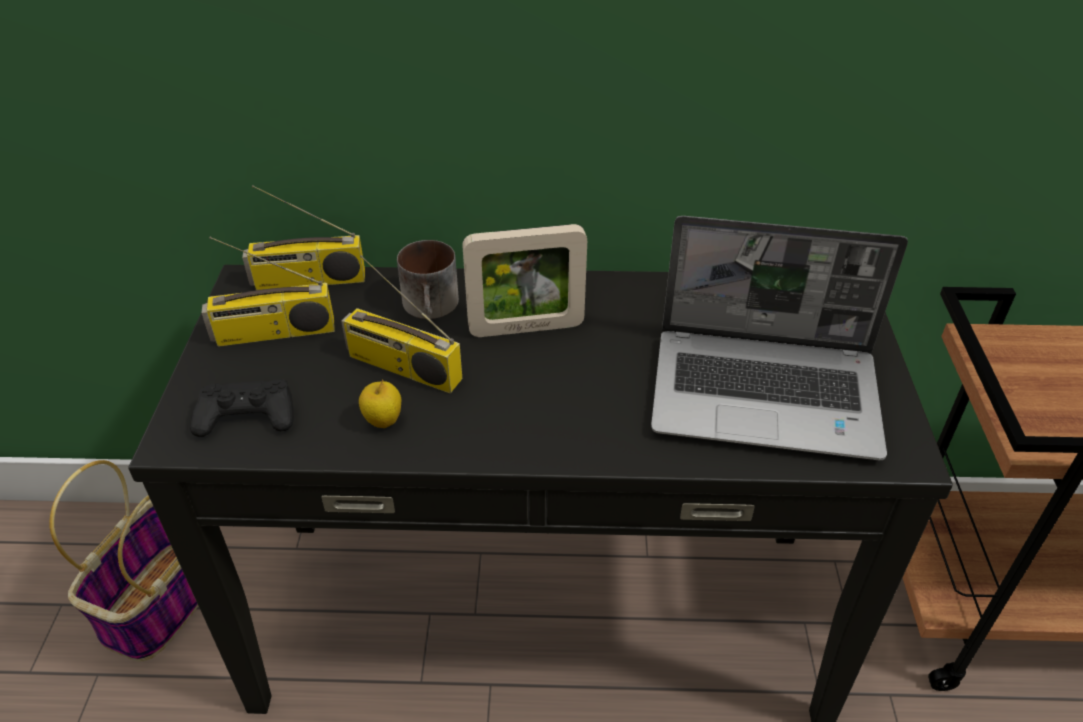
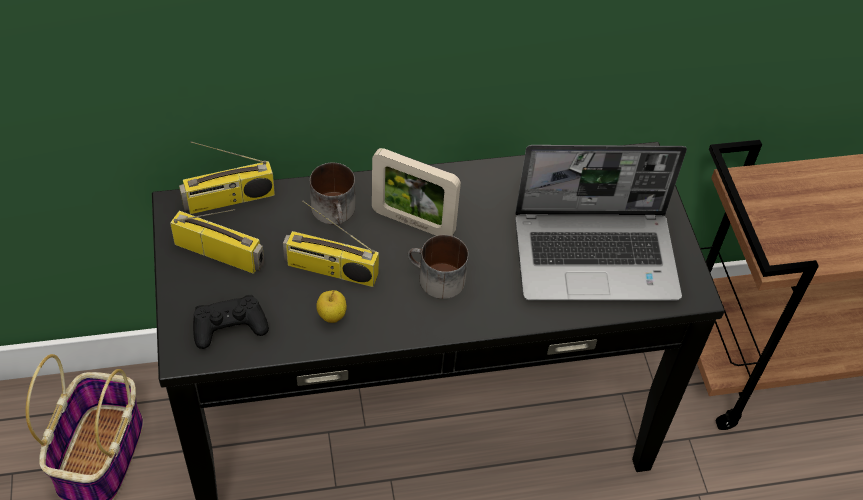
camera: 15 degrees left, 10 degrees up
(273, 333) = (221, 252): radio -> radio turned 135 degrees counterclockwise
(526, 328) = (413, 222): picture frame -> picture frame turned 45 degrees clockwise
(536, 394) = (435, 279): none -> mug

